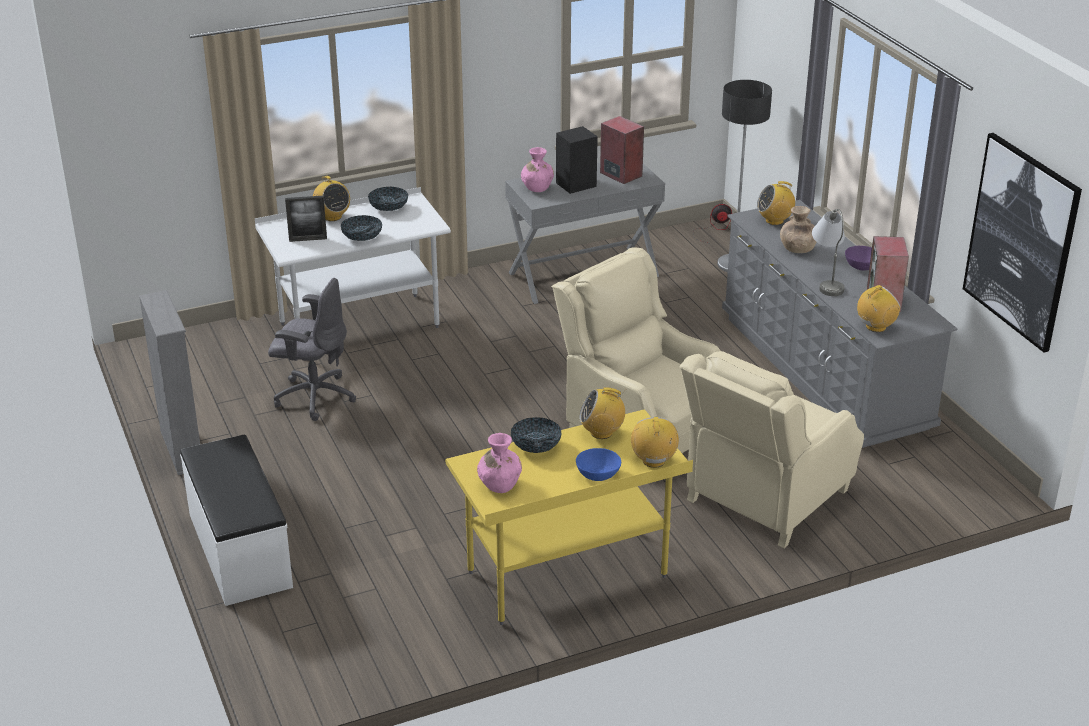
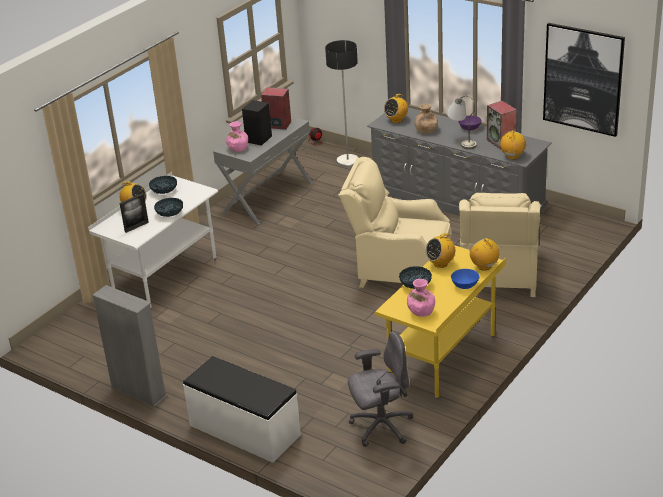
camera: 30 degrees left, 0 degrees up
(314, 396) = (186, 328): grey office chair -> grey office chair (380, 427)

